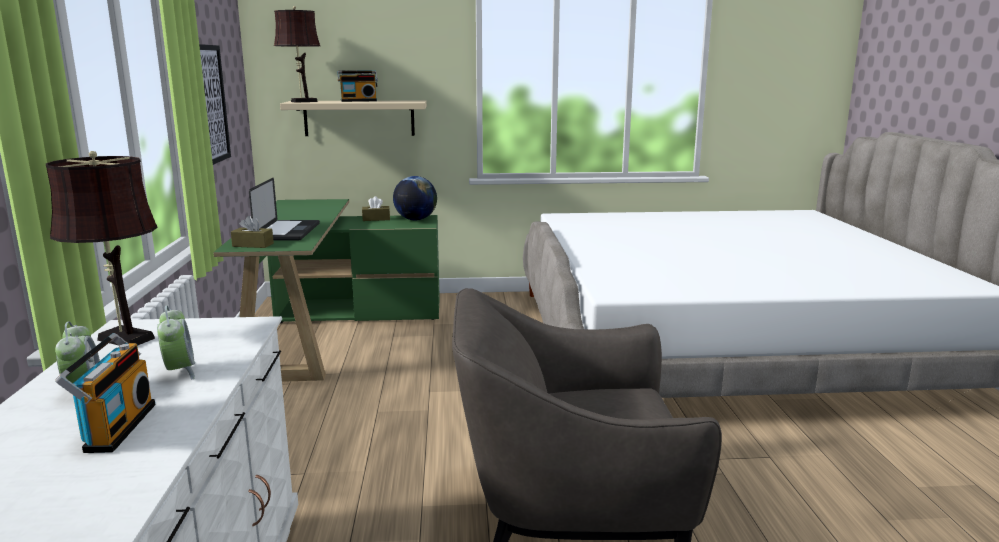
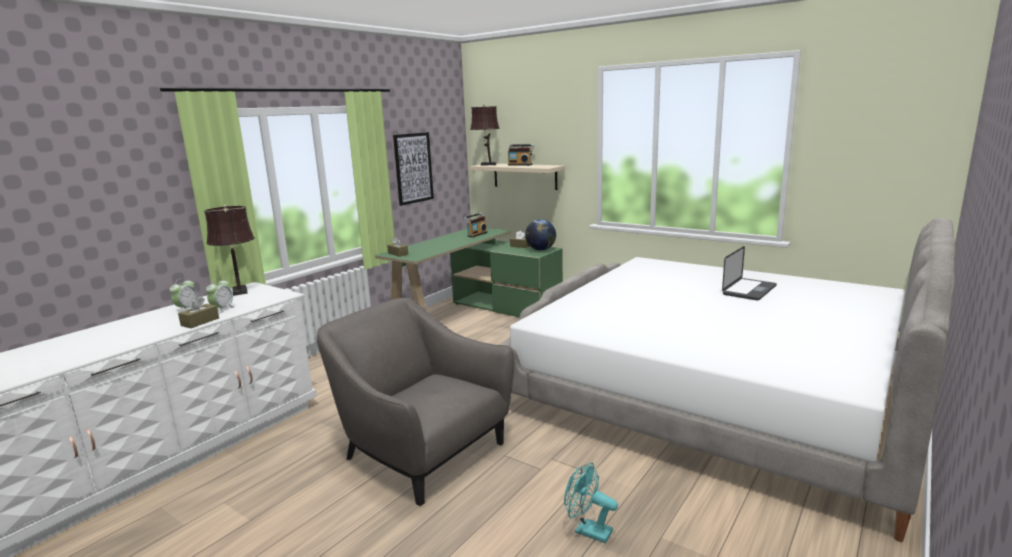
camera: 40 degrees right, 0 degrees up
(116, 427) = (165, 324): radio -> radio (476, 234)
(194, 401) = (200, 322): none -> brown tissue box
(288, 232) = (430, 248): laptop -> laptop (749, 290)
(865, 511) = (587, 530): none -> turquoise fan

